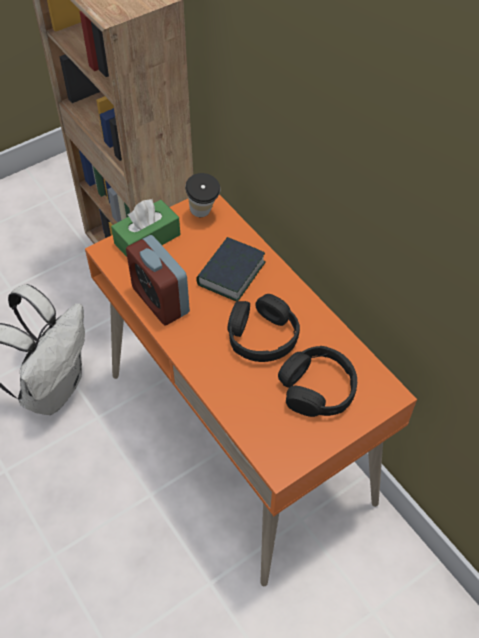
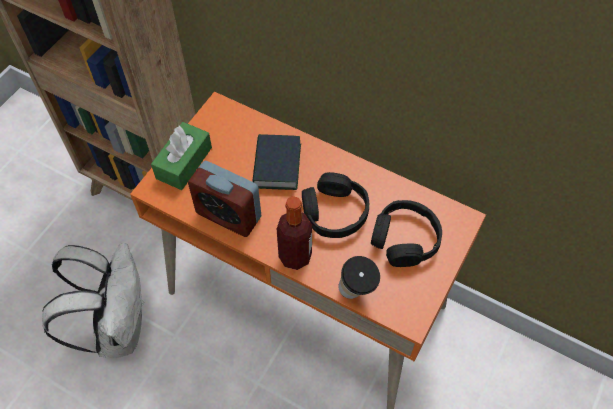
camera: 25 degrees left, 5 degrees up
(200, 361) = (295, 256): none -> bottle
(203, 215) = (222, 121): cup -> cup (356, 293)

